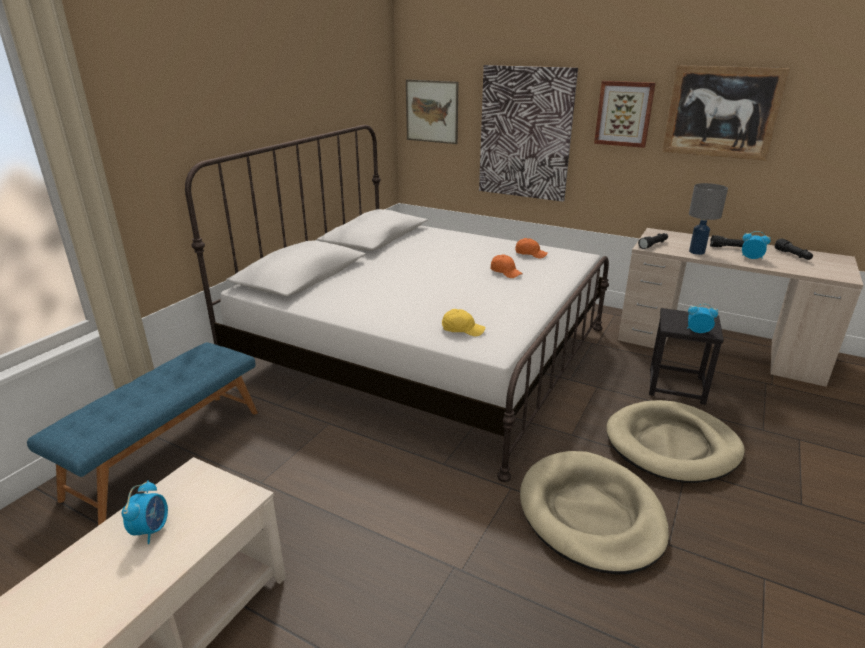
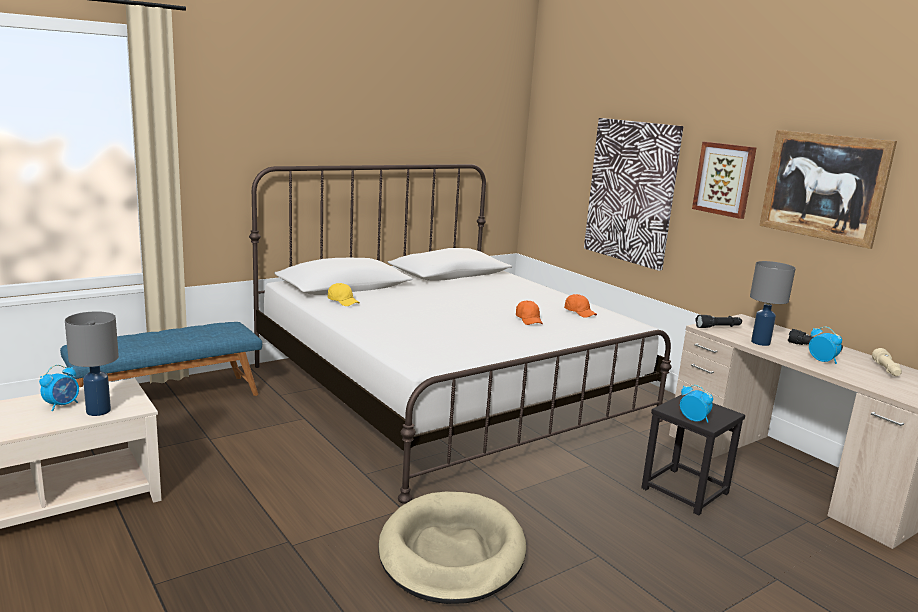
camera: 25 degrees right, 10 degrees down
(207, 520) = (99, 411): none -> grey table lamp
(432, 111) = (553, 161): picture -> none
(462, 330) = (417, 347): yellow cap -> yellow cap (343, 301)
(672, 445) = (609, 533): beige dog bed -> none
(792, 255) = (886, 370): black flashlight -> beige flashlight

